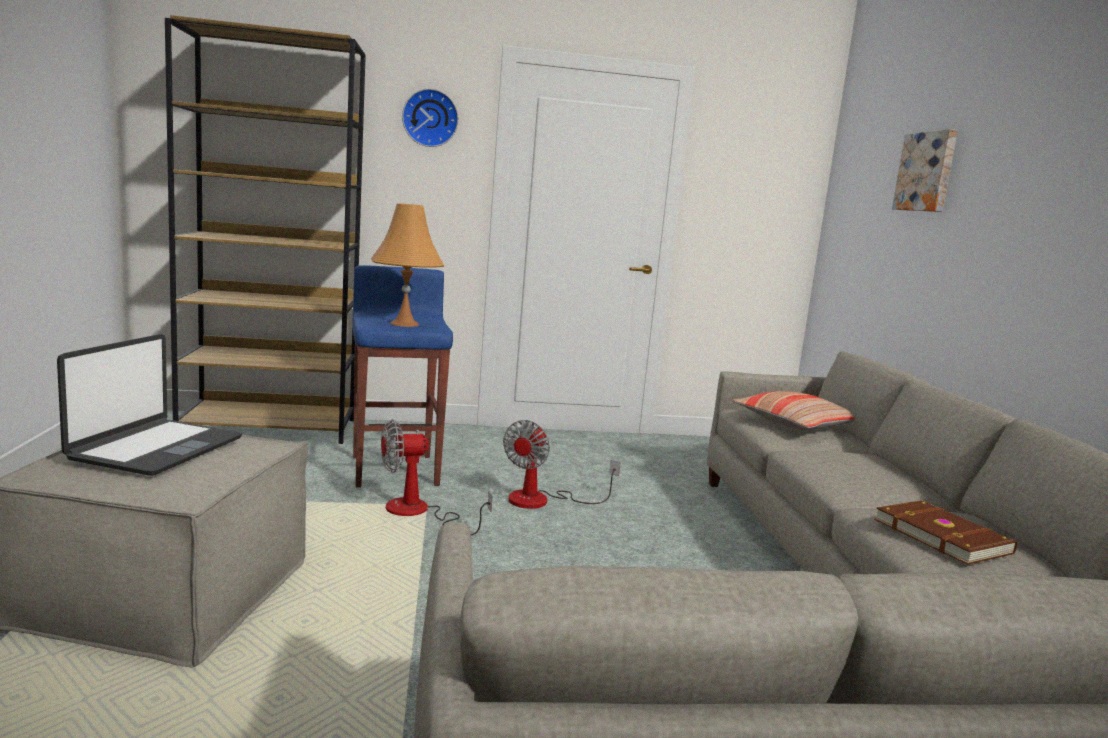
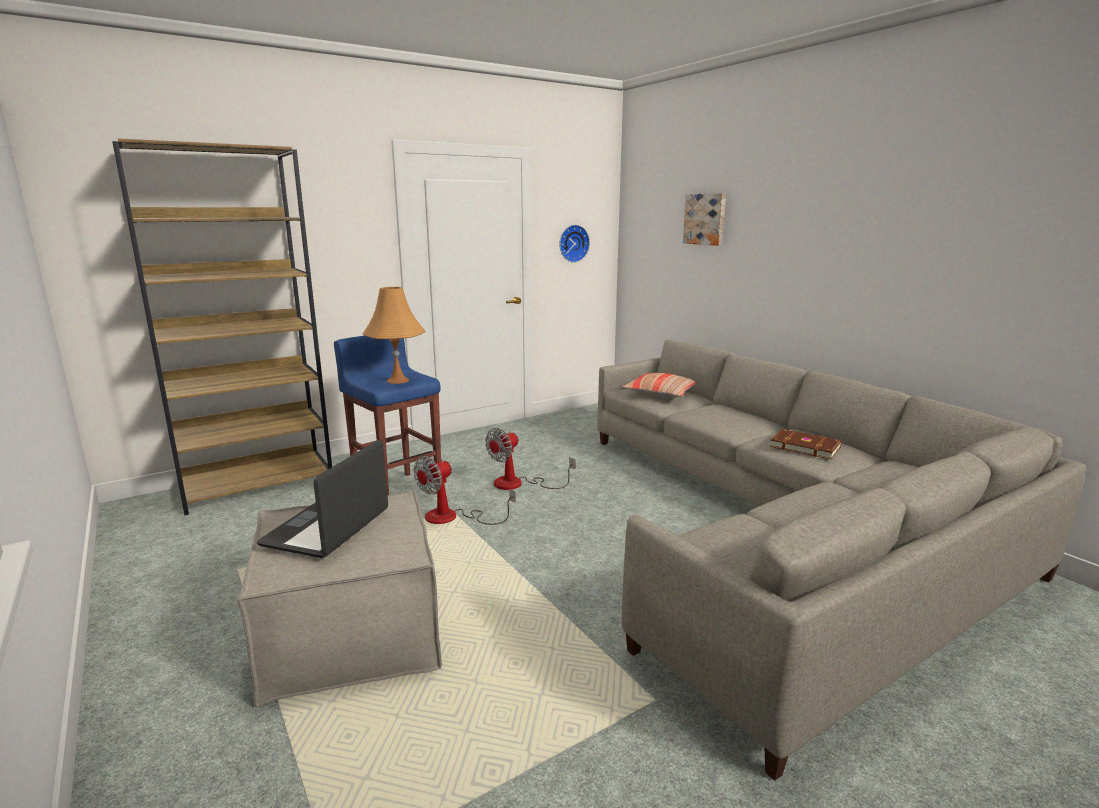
camera: 25 degrees left, 5 degrees up
(156, 449) = (328, 528): laptop -> laptop turned 150 degrees counterclockwise
(430, 118) = (343, 204): wall clock -> wall clock (572, 243)
(542, 500) = (518, 484): fan -> fan turned 45 degrees clockwise

